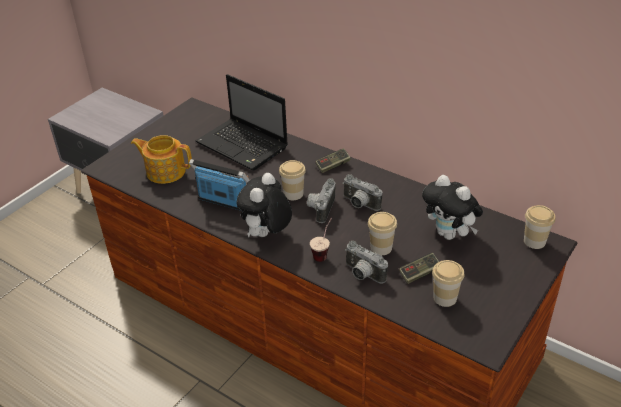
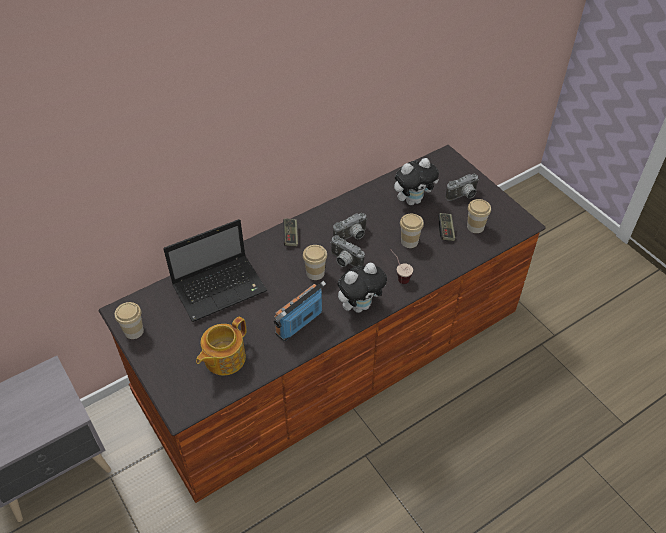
camera: 70 degrees left, 10 degrees up
(266, 235) = (360, 305): plush toy -> plush toy turned 75 degrees counterclockwise
(362, 275) = (434, 261): camera -> camera (463, 196)
(534, 241) = (440, 163): cup -> cup (134, 331)

